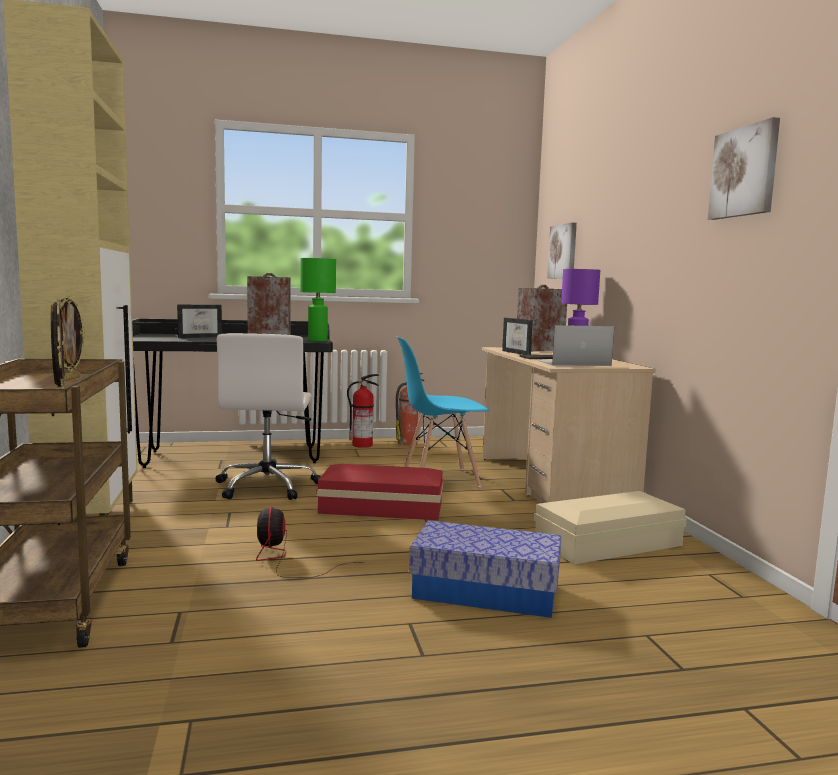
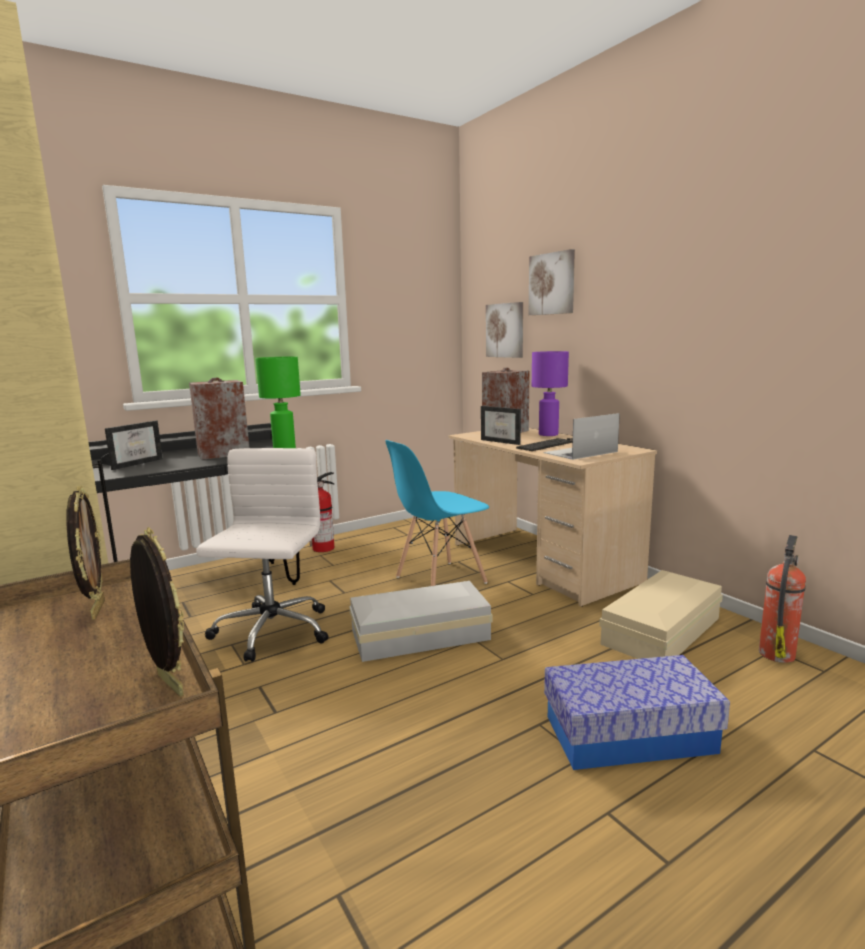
camera: 20 degrees left, 5 degrees up
(267, 486) = (271, 632): white office chair -> white office chair turned 150 degrees counterclockwise
(285, 559) = (389, 749): fan -> none
(380, 506) = (417, 634): red storage box -> white storage box
(408, 443) = (367, 536): fire extinguisher -> fire extinguisher (777, 653)
(744, 172) = (774, 262): picture -> picture (552, 284)

